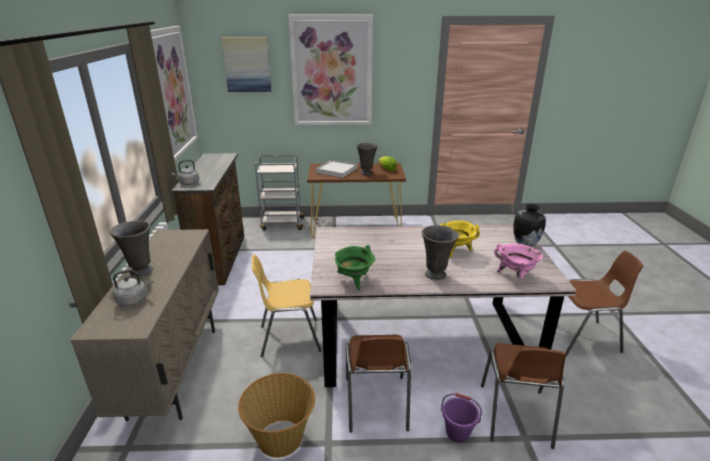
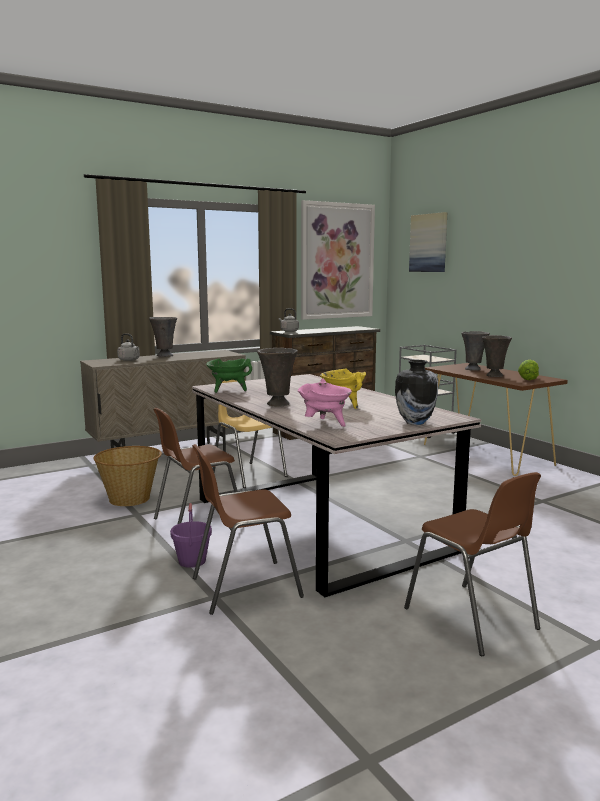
camera: 60 degrees right, 15 degrees down
(332, 72) = (501, 249): picture -> none
(337, 170) = (473, 369): white tray -> grey vase

